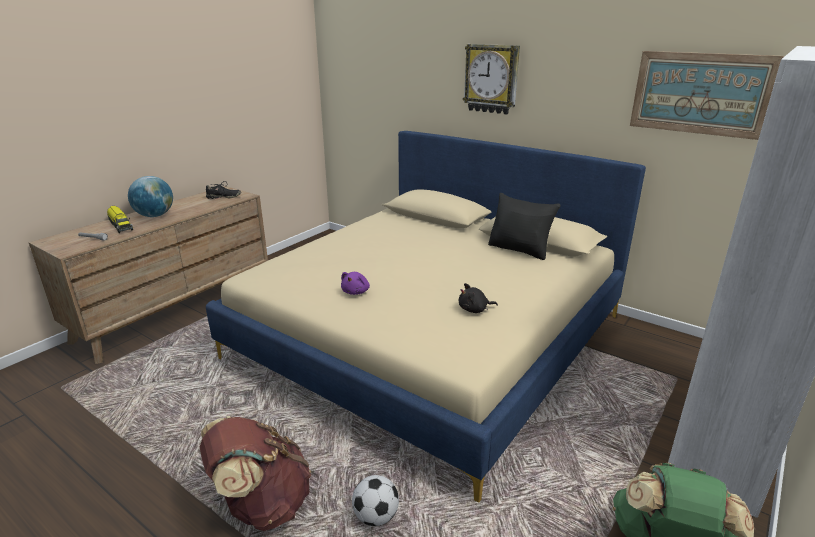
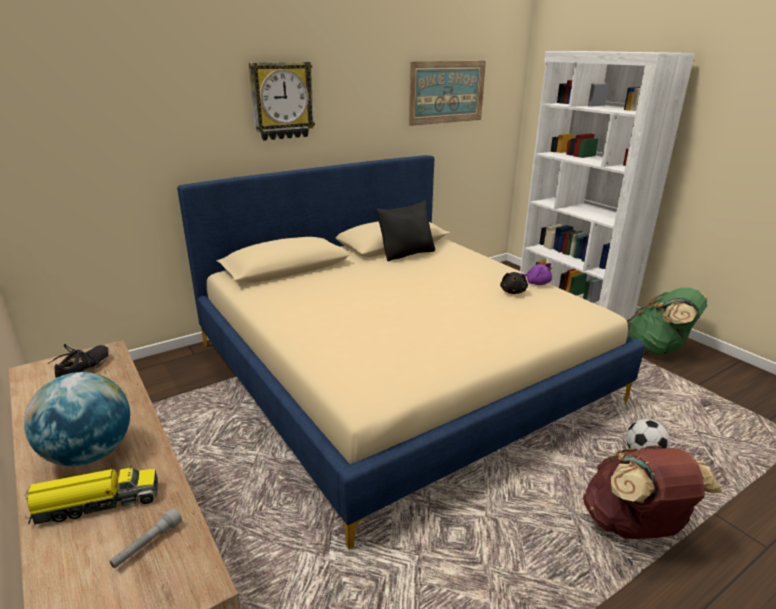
camera: 70 degrees left, 0 degrees up
(356, 292) = (452, 335): purple plush toy -> purple plush toy (536, 283)

